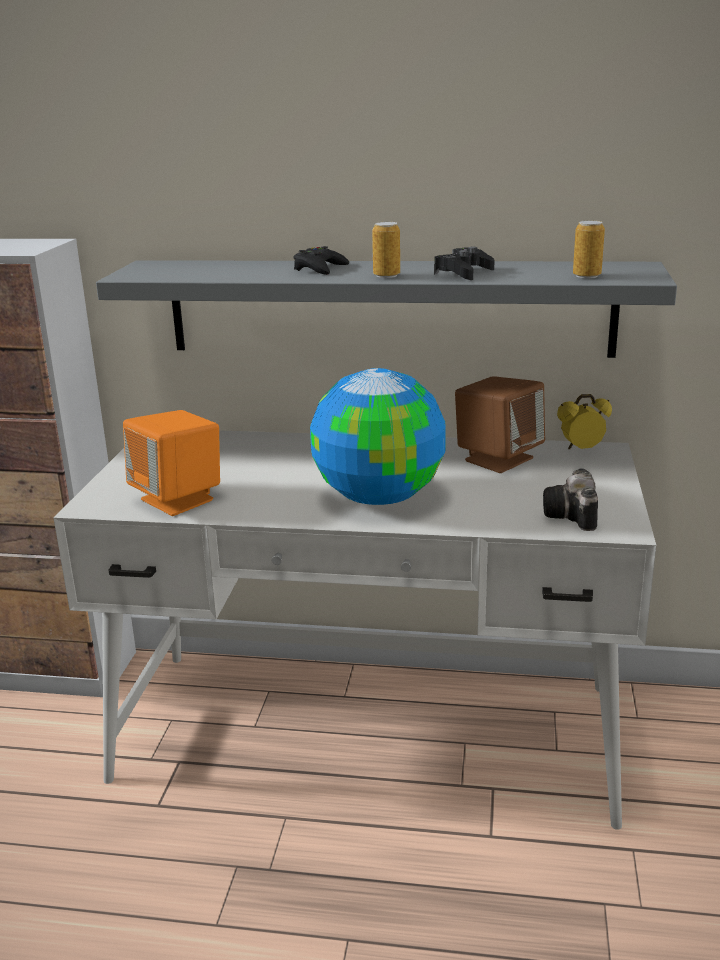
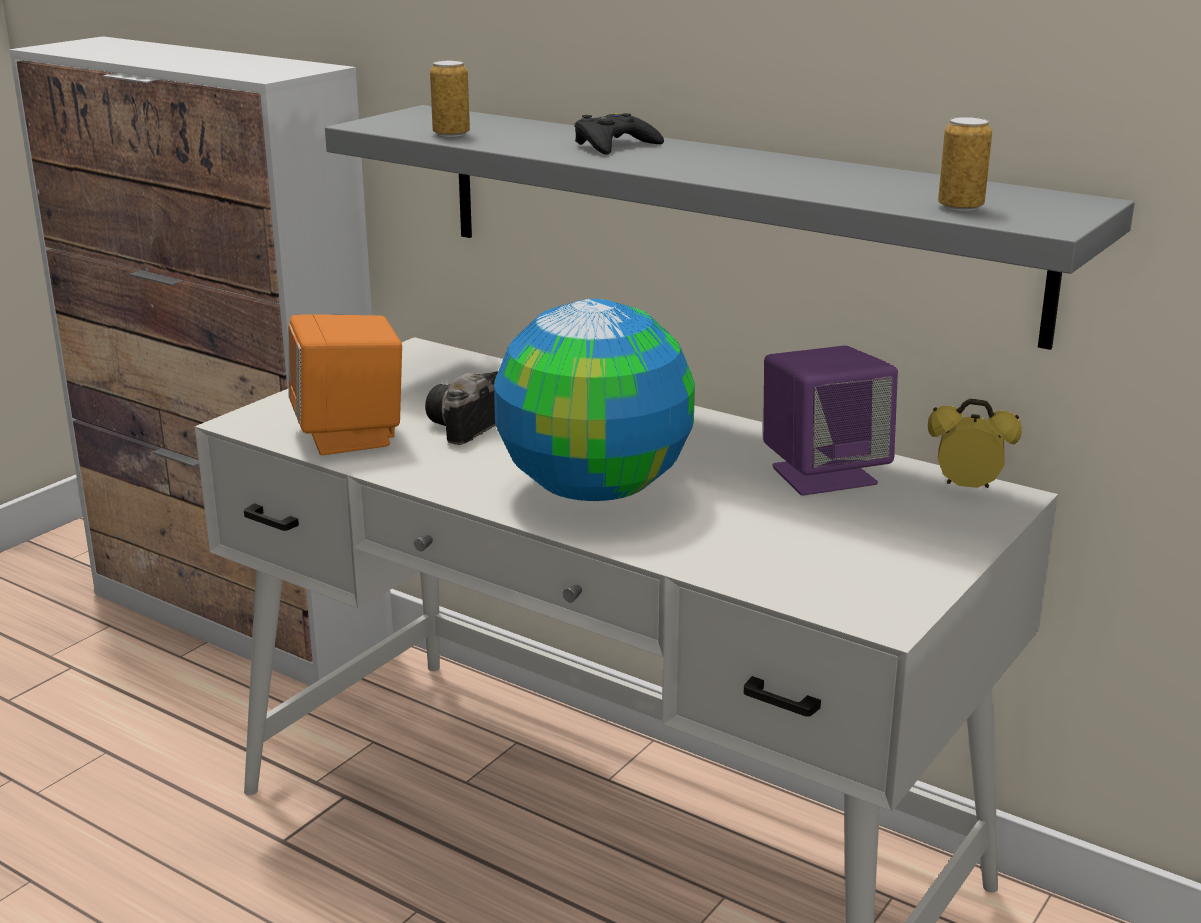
camera: 25 degrees right, 0 degrees up
(386, 276) = (678, 167): can -> can (451, 134)
(463, 273) = (791, 177): black game controller -> none
(498, 459) = (823, 475): brown speaker -> purple speaker
(573, 517) = (831, 581): camera -> camera (465, 428)

